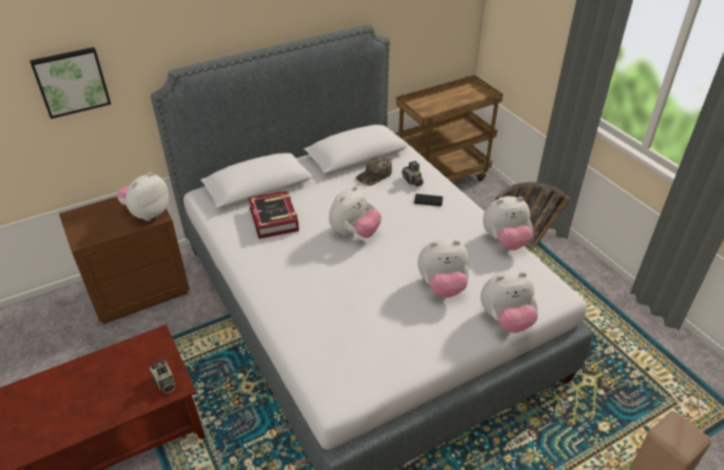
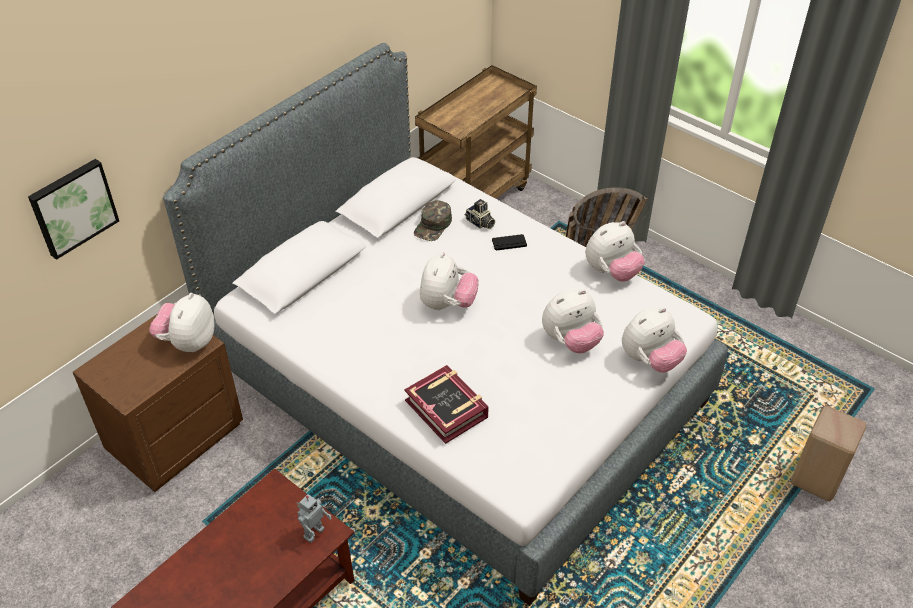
camera: 20 degrees left, 5 degrees up
(164, 382) = (313, 532): camera -> toy robot
(274, 219) = (347, 310): book -> book (447, 408)

